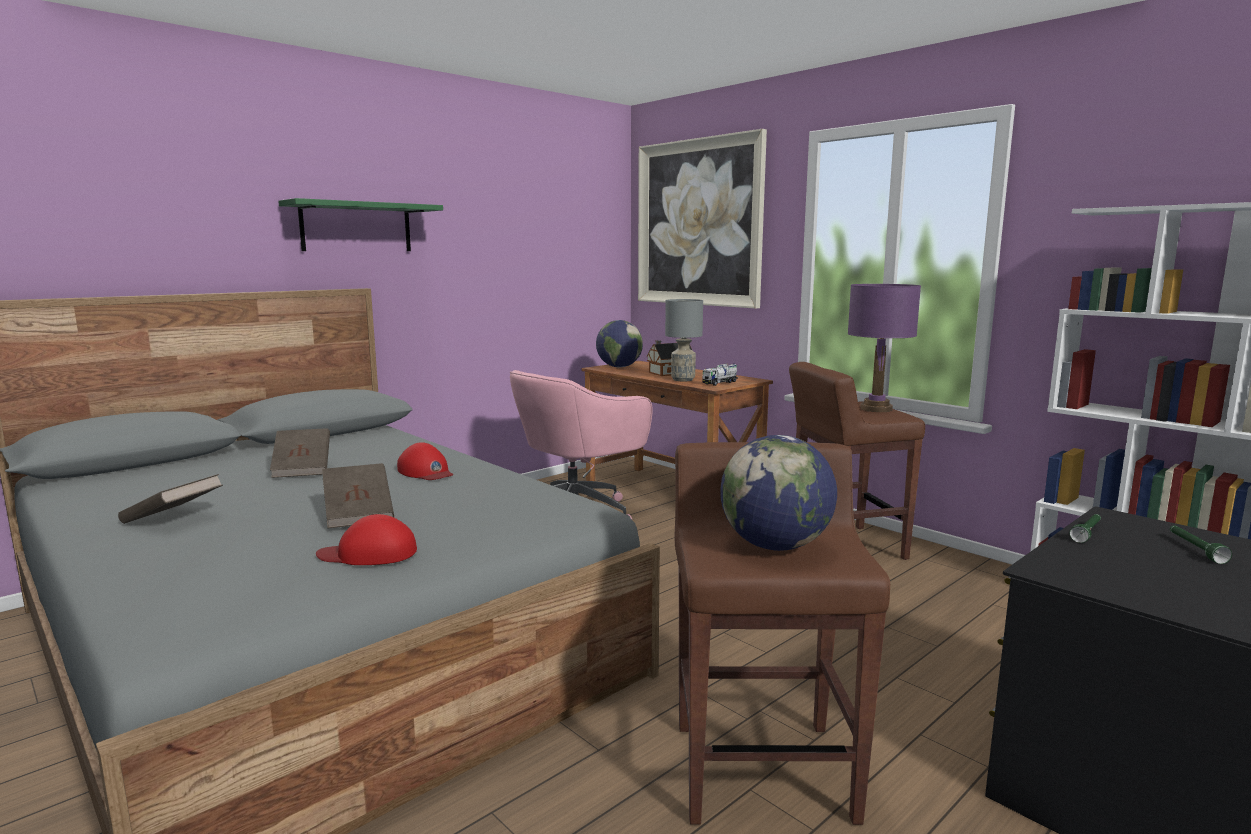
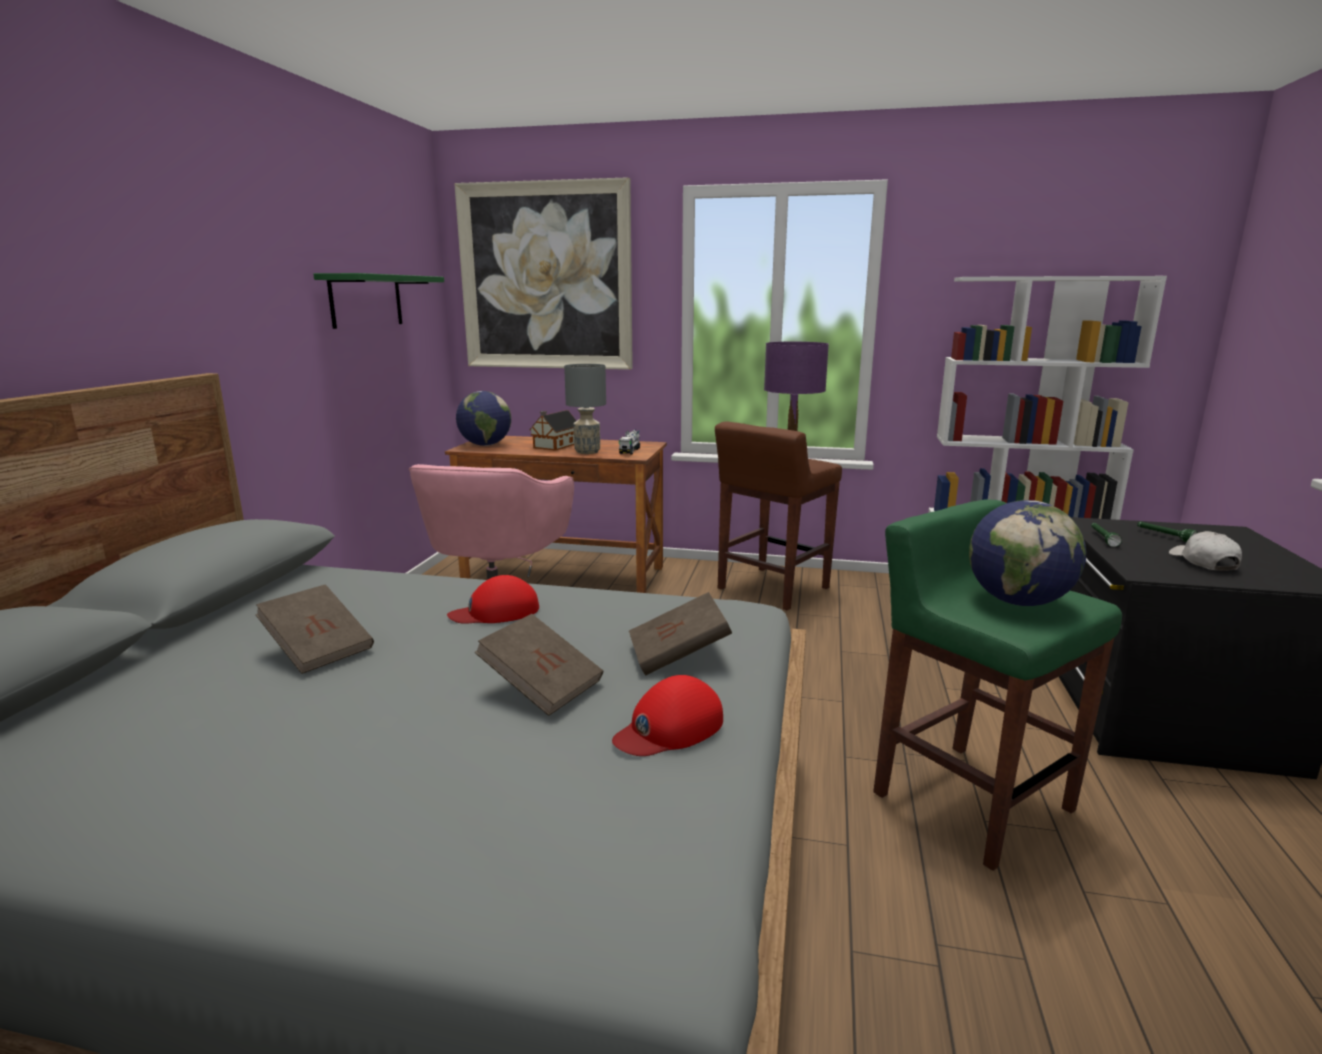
camera: 35 degrees left, 5 degrees up
(173, 519) = (291, 779): brown book -> brown book (678, 655)
(356, 227) = (177, 282): green shelf -> green shelf (366, 301)
(426, 472) = (496, 612): red cap -> red cap turned 150 degrees clockwise
(762, 769) = (970, 800): brown stool -> green stool
(1173, 582) = (1203, 562): none -> white cap

